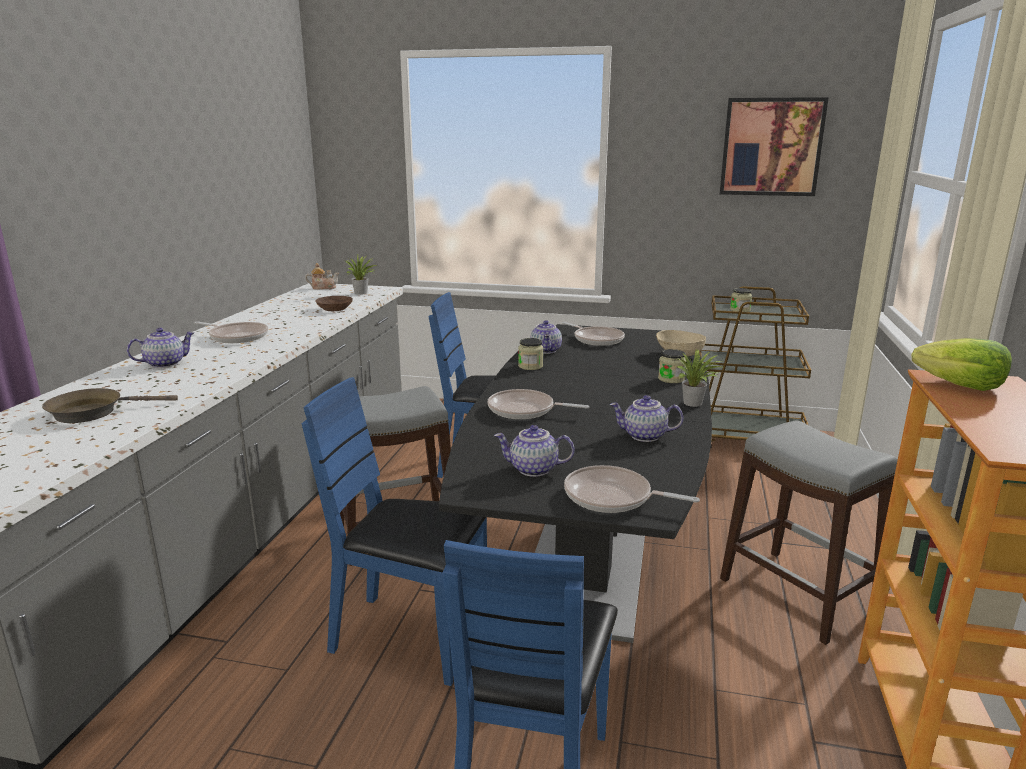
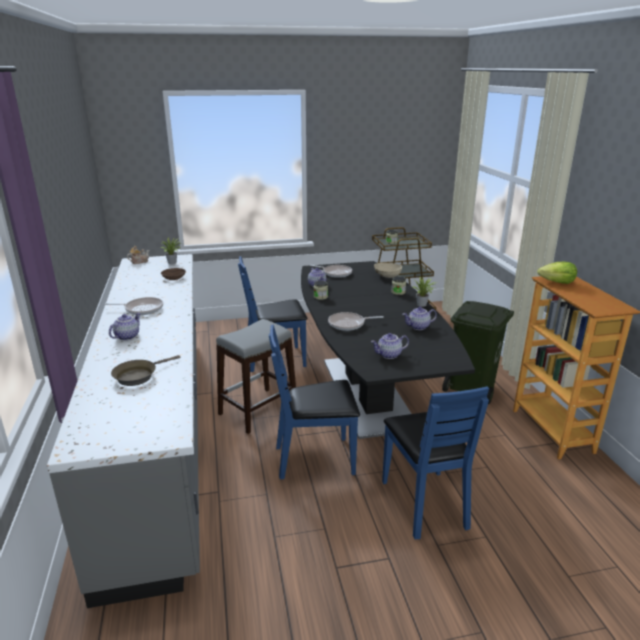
camera: 25 degrees left, 5 degrees up
(613, 497) = (437, 360): frying pan -> none
(771, 147) = (398, 148): picture -> none
(797, 593) = (472, 388): grey stool -> green trash can

